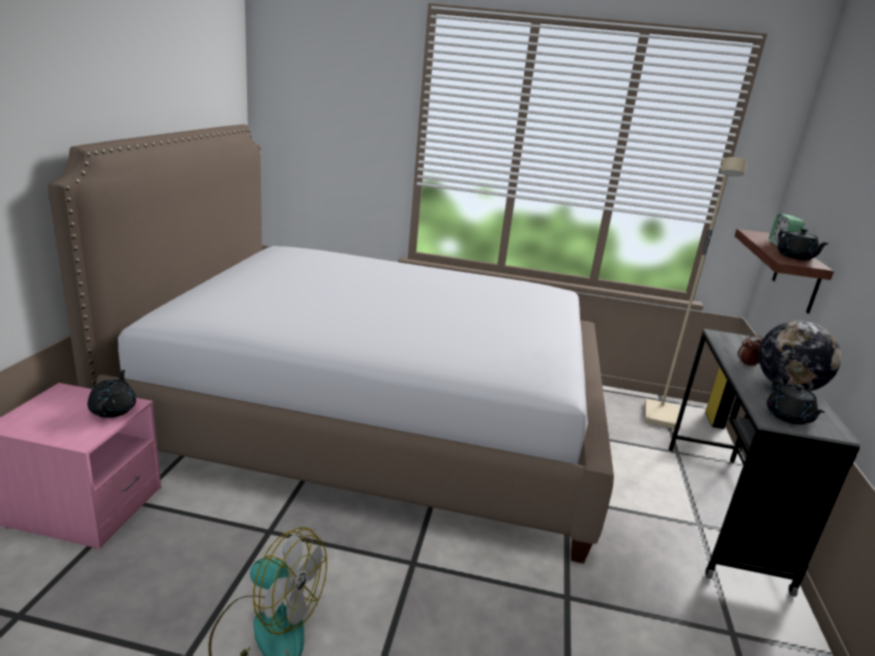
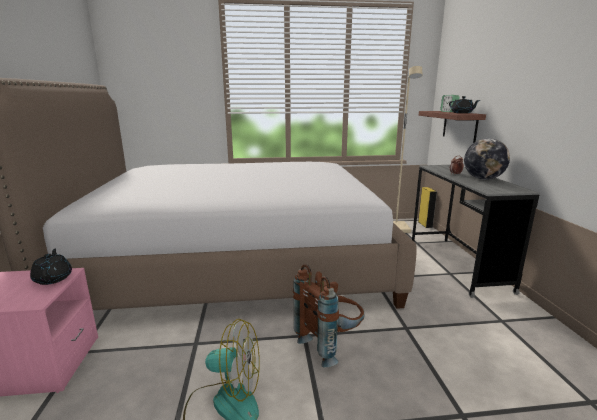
camera: 15 degrees left, 5 degrees down
(442, 587) = (330, 343): none -> brown backpack
(789, 417) = (497, 188): black teapot -> none

